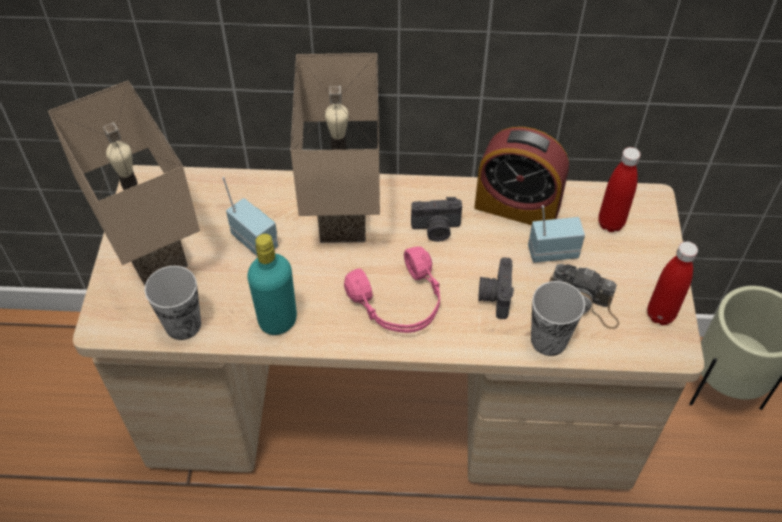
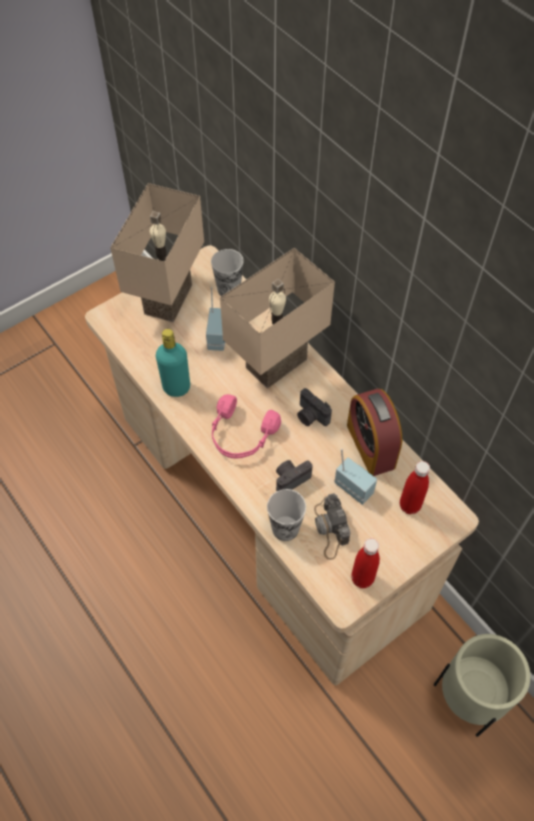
camera: 50 degrees right, 5 degrees up
(183, 324) = (136, 349): cup -> cup (229, 289)

